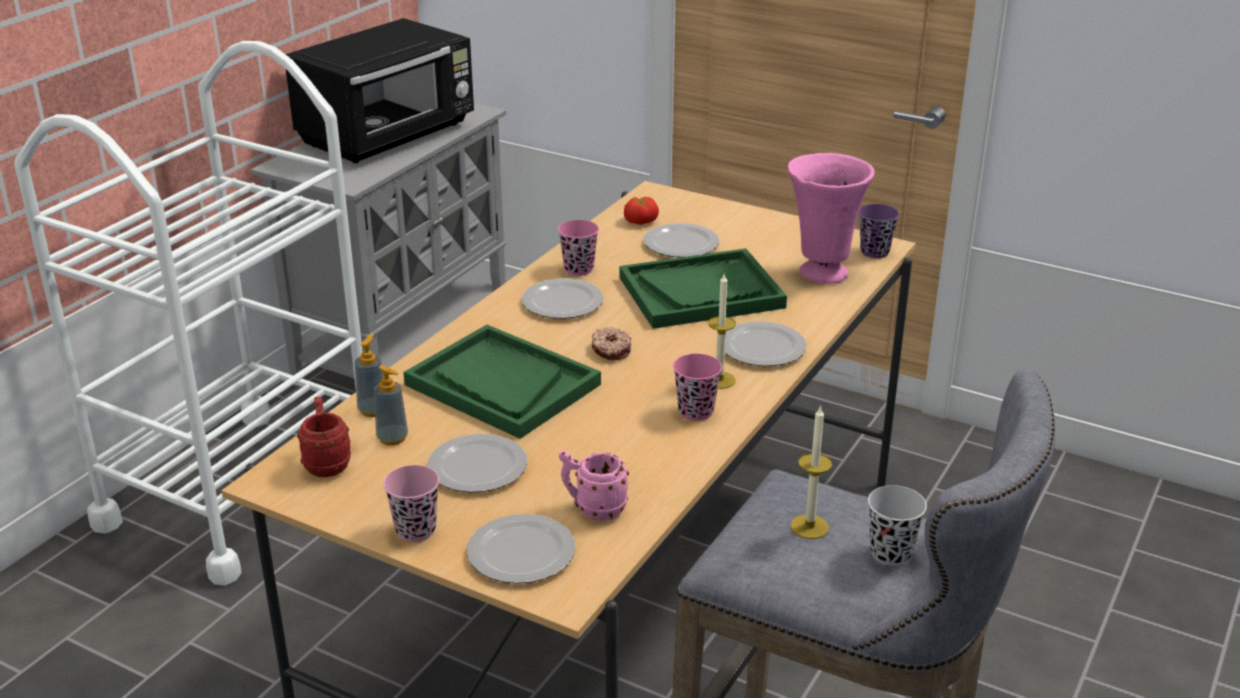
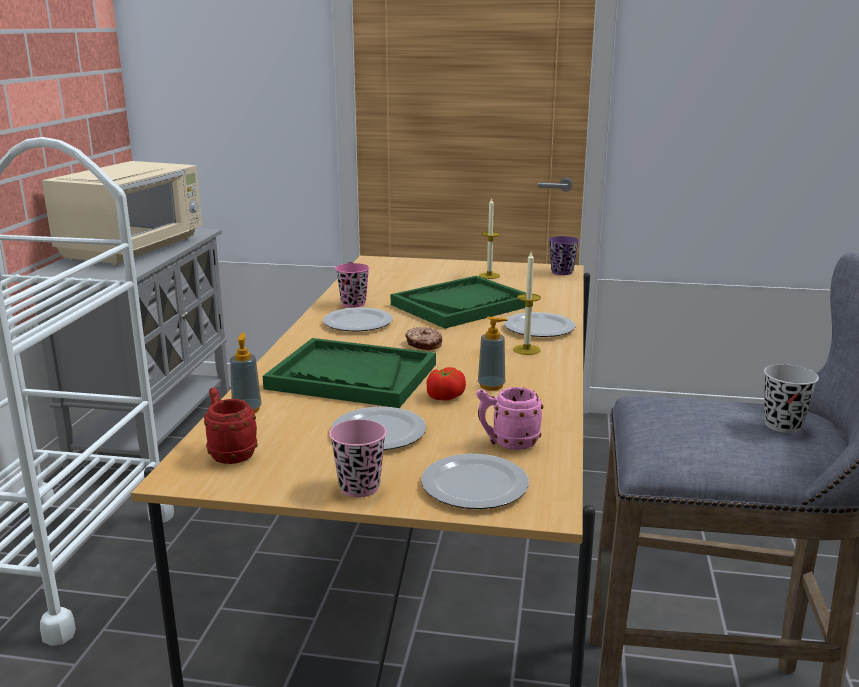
camera: 20 degrees left, 10 degrees down
(389, 135) = (135, 248): black microwave -> beige microwave
(392, 438) = (281, 425): soap dispenser -> soap dispenser (491, 386)
(640, 221) = (376, 274): tomato -> tomato (444, 396)
(682, 243) = (420, 282): plate -> none
(696, 411) = (528, 370): pink cup -> none
(809, 527) = (704, 419): candle -> candle (489, 275)
(821, 273) = (537, 286): pink vase -> none

